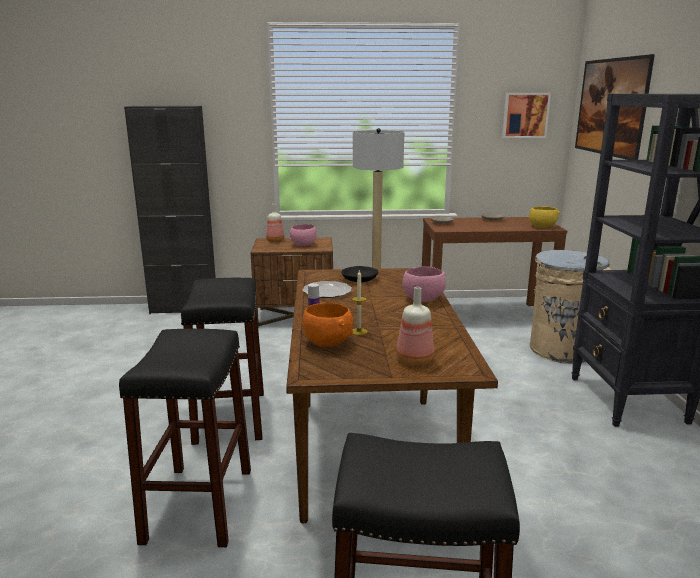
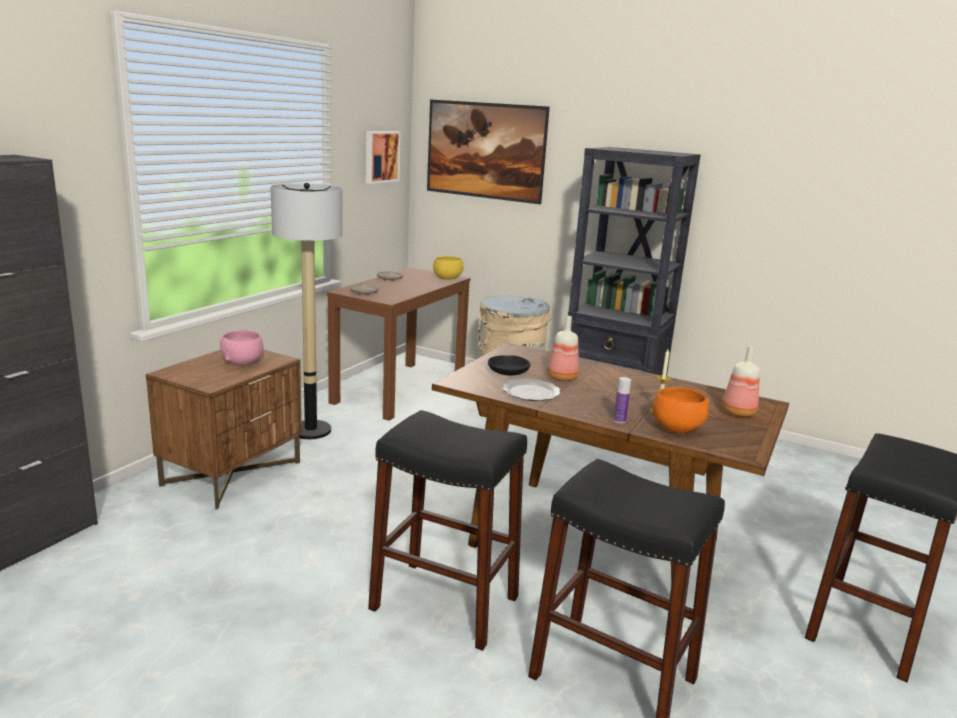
camera: 60 degrees left, 0 degrees up
(275, 240) = (186, 369): bottle -> bottle (561, 378)
(422, 299) = (598, 370): pink bowl -> none

